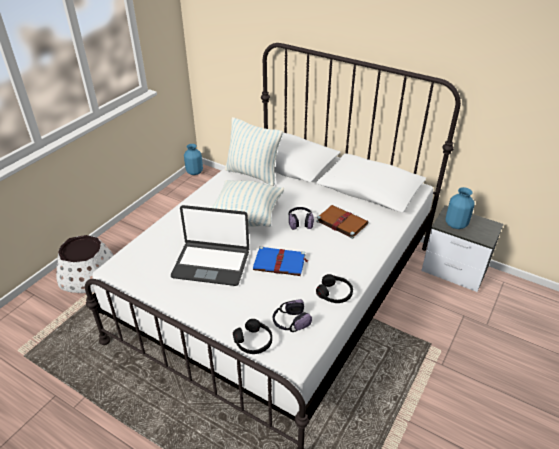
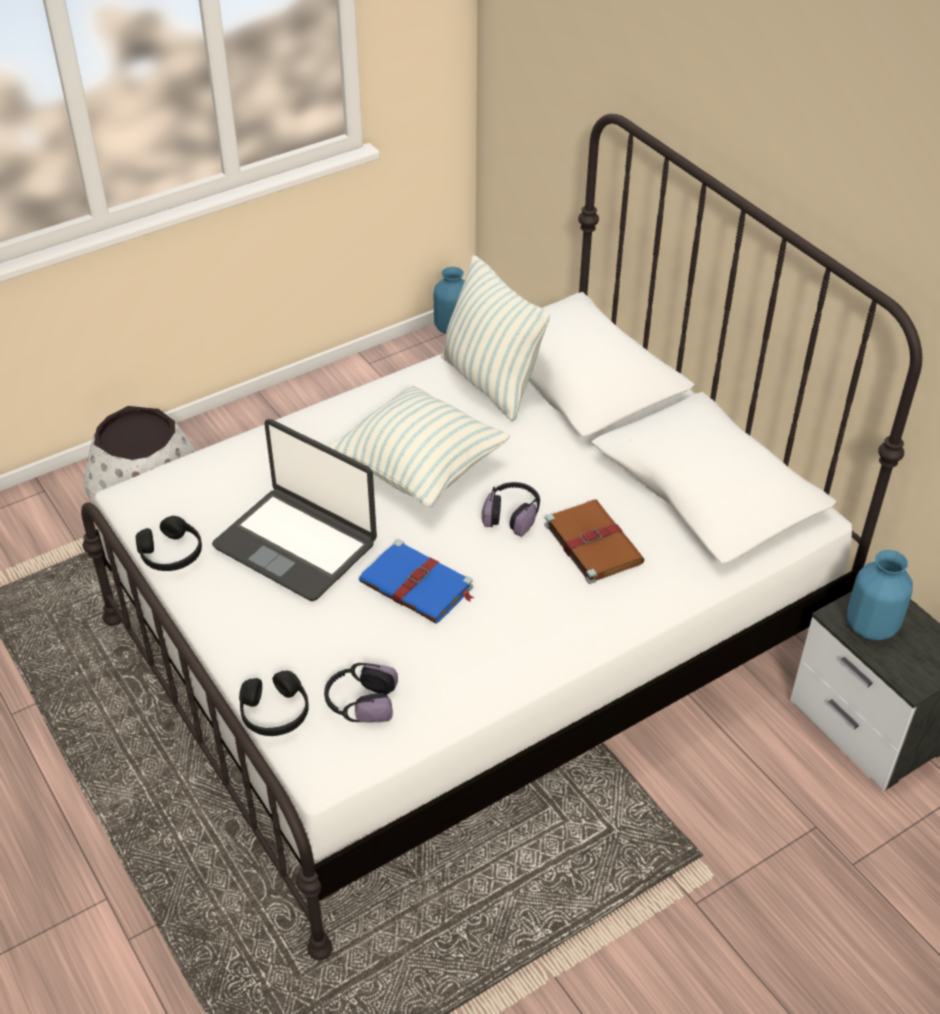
camera: 25 degrees right, 5 degrees up
(335, 293) = (476, 680): black headphones -> black headphones (171, 553)

